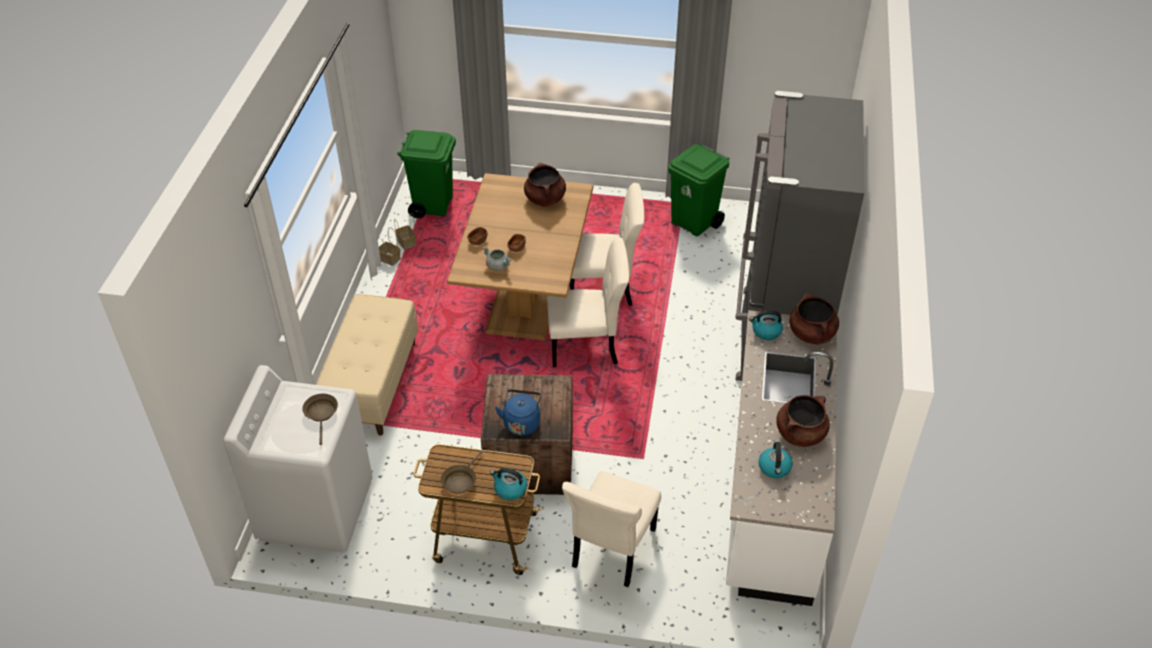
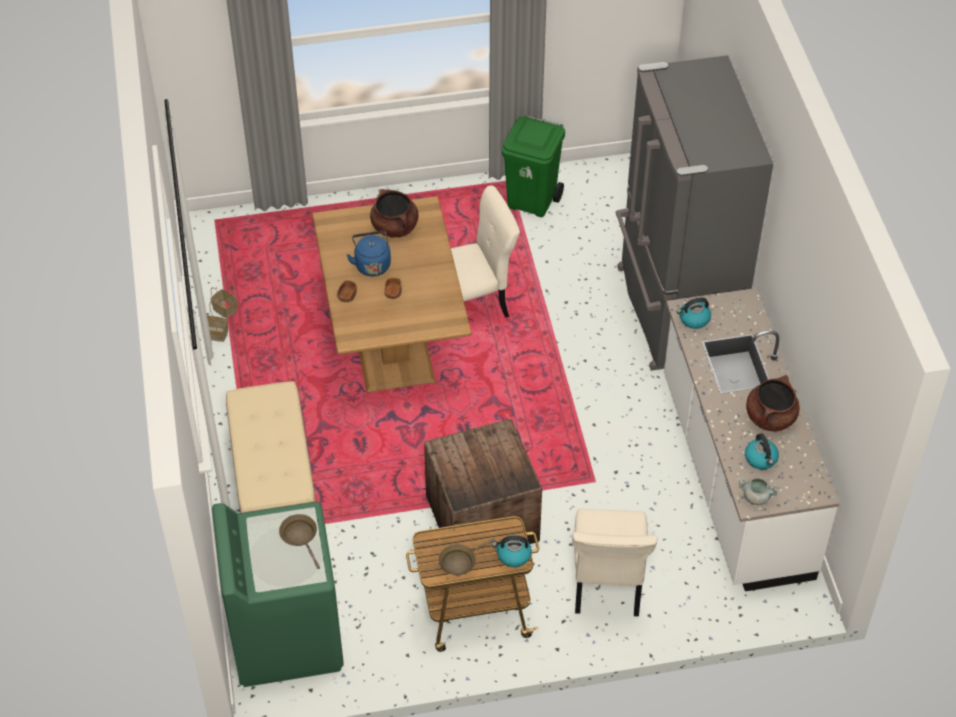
camera: 20 degrees left, 5 degrees up
(316, 509) = (285, 636): white washing machine -> green washing machine
(433, 205) = (231, 255): green trash can -> none
(460, 480) = (460, 561): brown frying pan -> brown frying pan turned 45 degrees clockwise
(498, 266) = (384, 320): grey cooking pot -> grey cooking pot (756, 497)
(521, 422) = (485, 483): blue kettle -> blue kettle (372, 264)
(587, 347) = (483, 377): beige chair -> none
(812, 334) = (738, 309): brown cooking pot -> none

